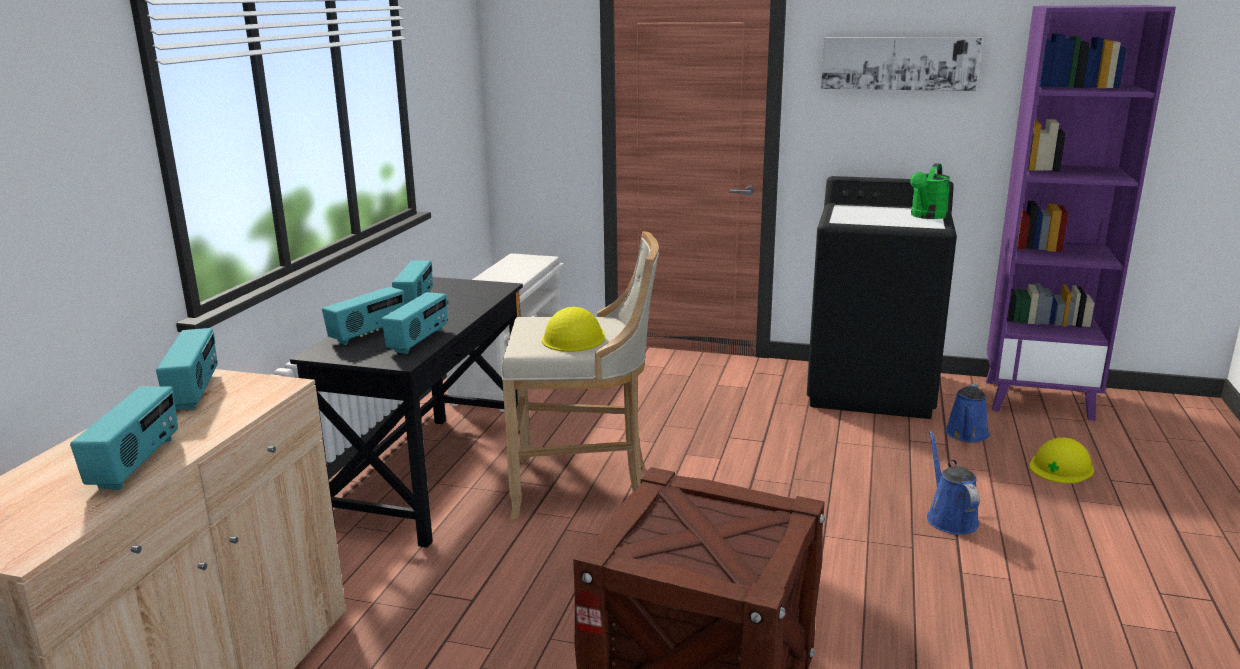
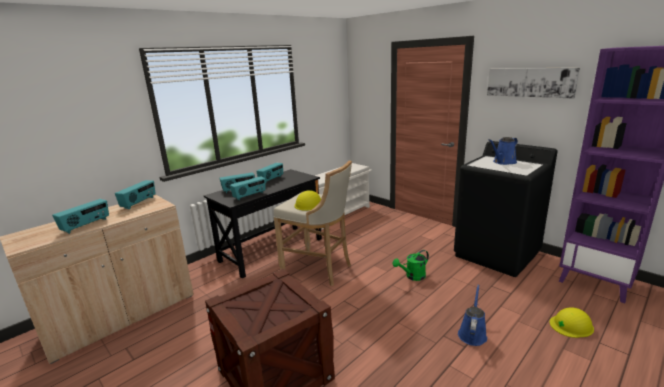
camera: 30 degrees right, 0 degrees up
(927, 216) = (527, 167): green watering can -> green watering can (412, 276)
(966, 435) = (528, 291): blue watering can -> blue watering can (503, 162)

